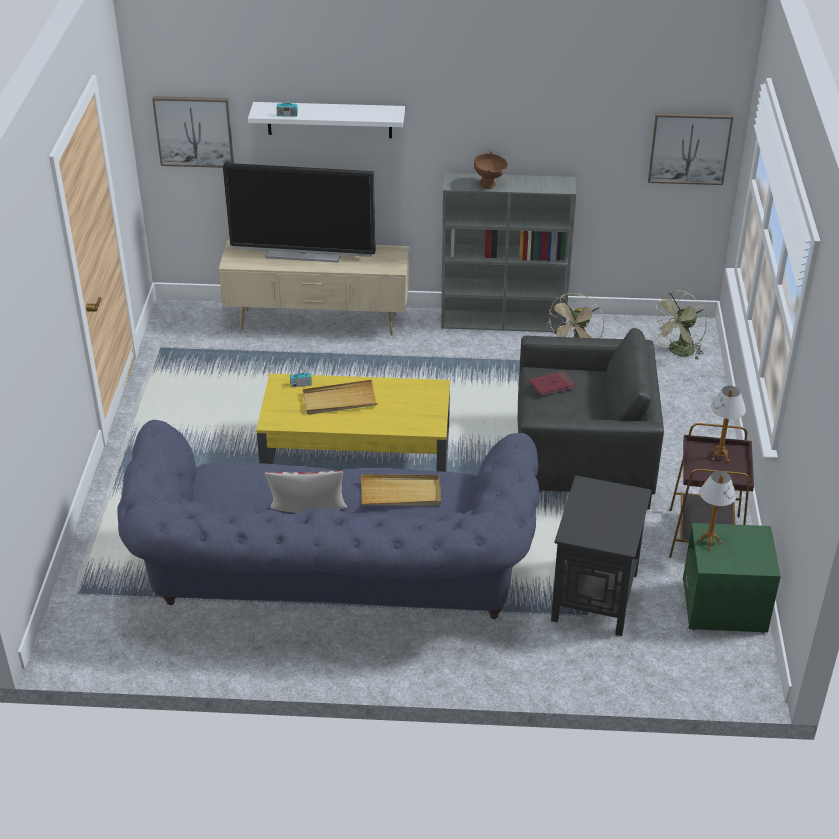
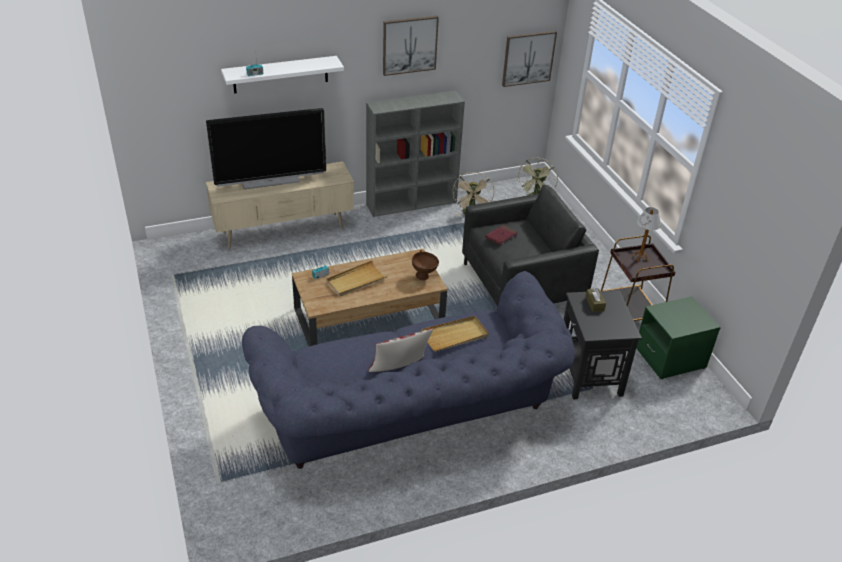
camera: 25 degrees left, 0 degrees up
(194, 131) = (174, 99): picture -> picture (409, 45)
(355, 452) = (368, 317): yellow coffee table -> brown coffee table
(489, 185) = (403, 105): brown bowl -> brown bowl (424, 276)
(602, 498) = (594, 304): none -> brown tissue box
(709, 541) = (664, 316): table lamp -> none

